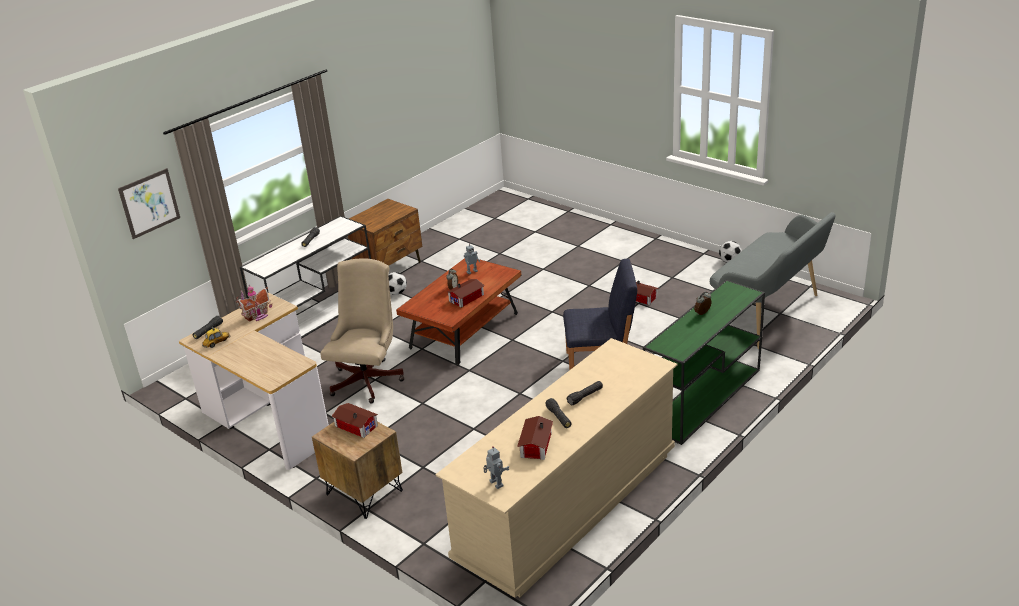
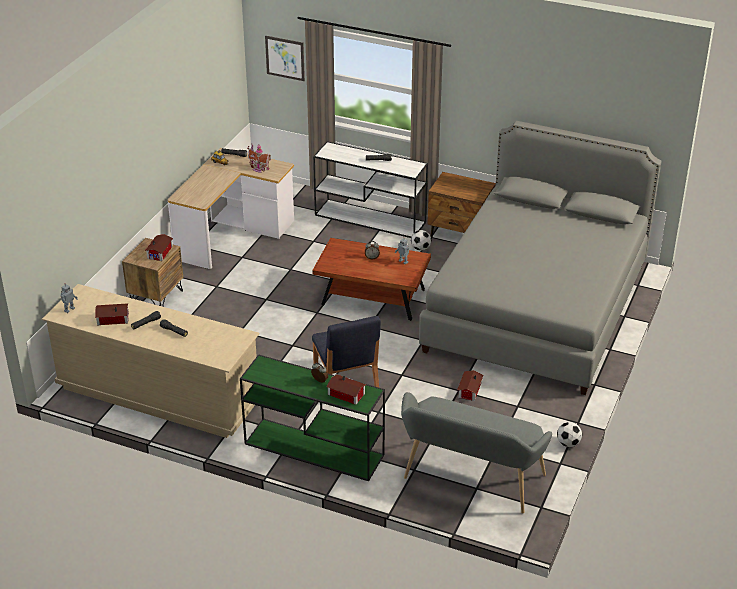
camera: 70 degrees right, 5 degrees up
(369, 378) = (290, 266): beige office chair -> none
(467, 298) = (359, 268): toy house -> toy house (346, 395)
(532, 247) = (537, 307): none -> grey bed

